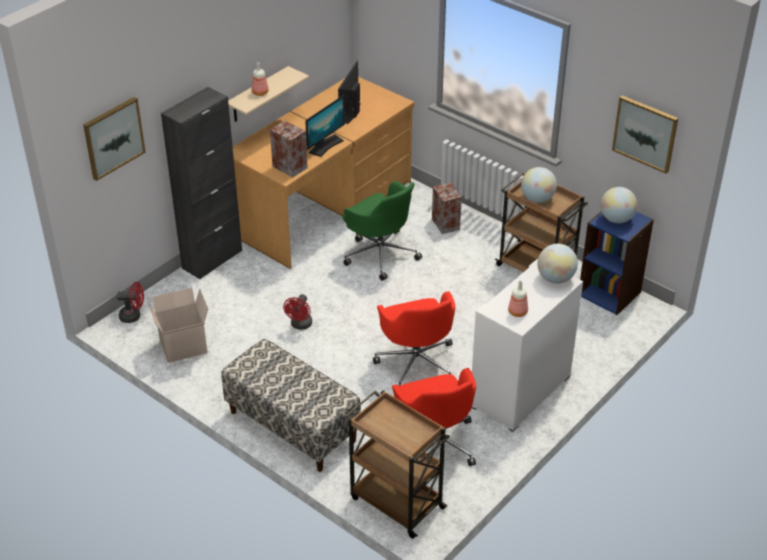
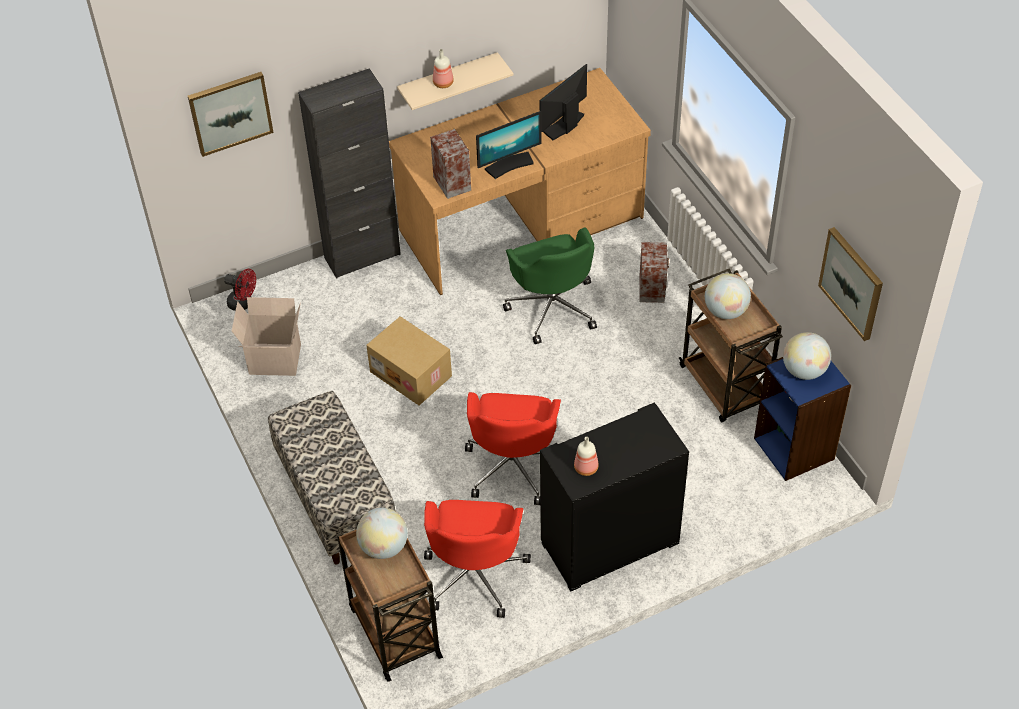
camera: 25 degrees right, 10 degrees up
(300, 325) = (412, 373): red fan -> cardboard box
(521, 392) = (609, 544): white cabinet -> black cabinet
(555, 278) = (658, 437): globe -> globe (384, 547)

